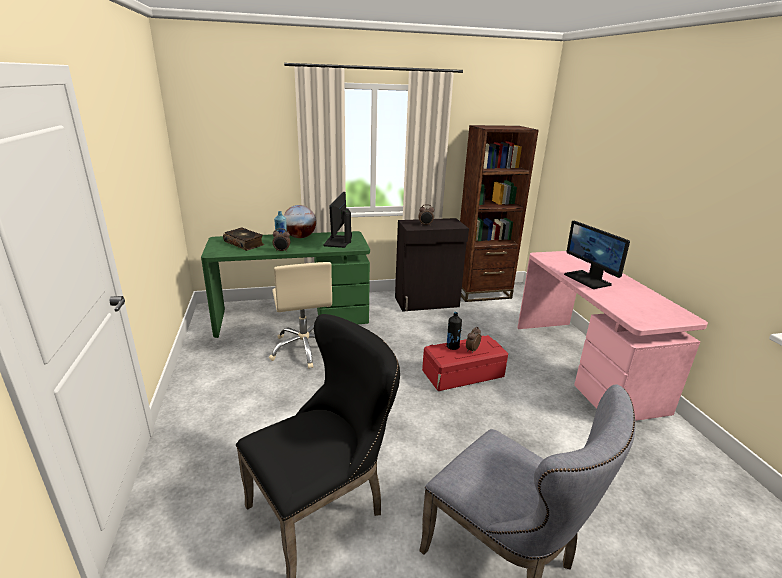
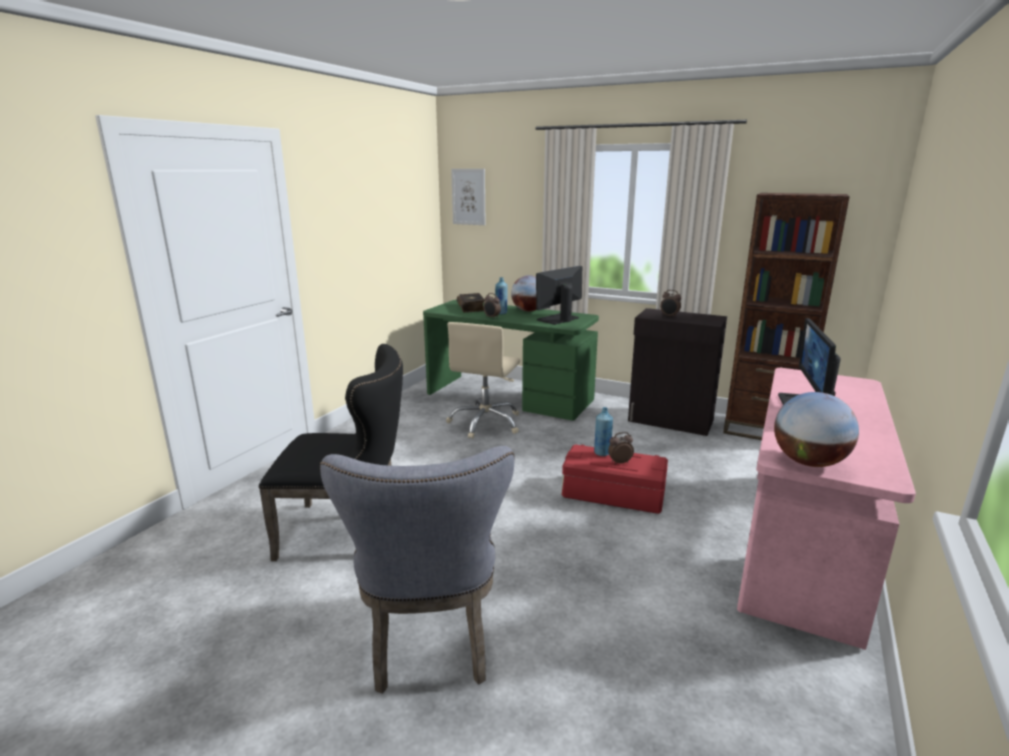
camera: 40 degrees right, 5 degrees down
(206, 130) = (468, 197): none -> picture
(452, 346) = (602, 453): black bottle -> blue bottle
(651, 319) = (809, 462): none -> globe

